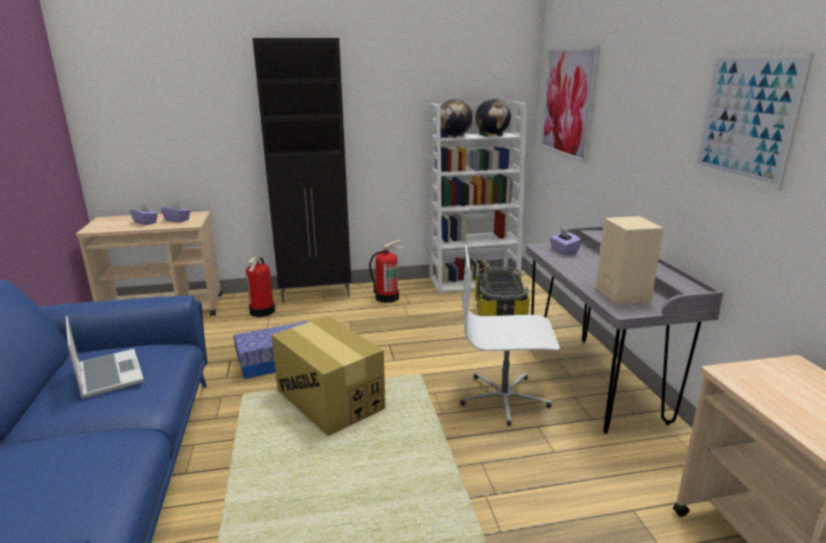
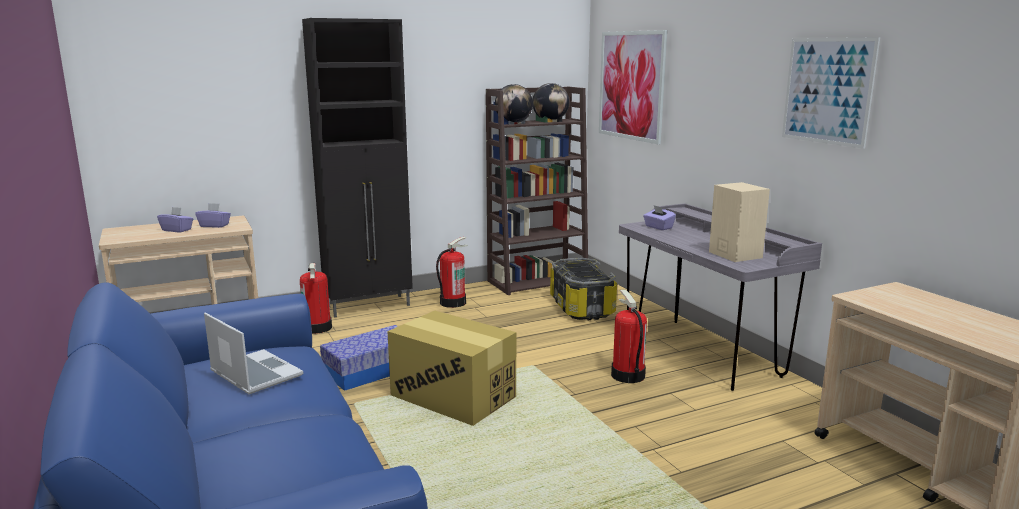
camera: 15 degrees left, 5 degrees down
(474, 282) = (538, 281): white bookcase -> brown bookcase
(504, 398) = (627, 375): white office chair -> fire extinguisher

